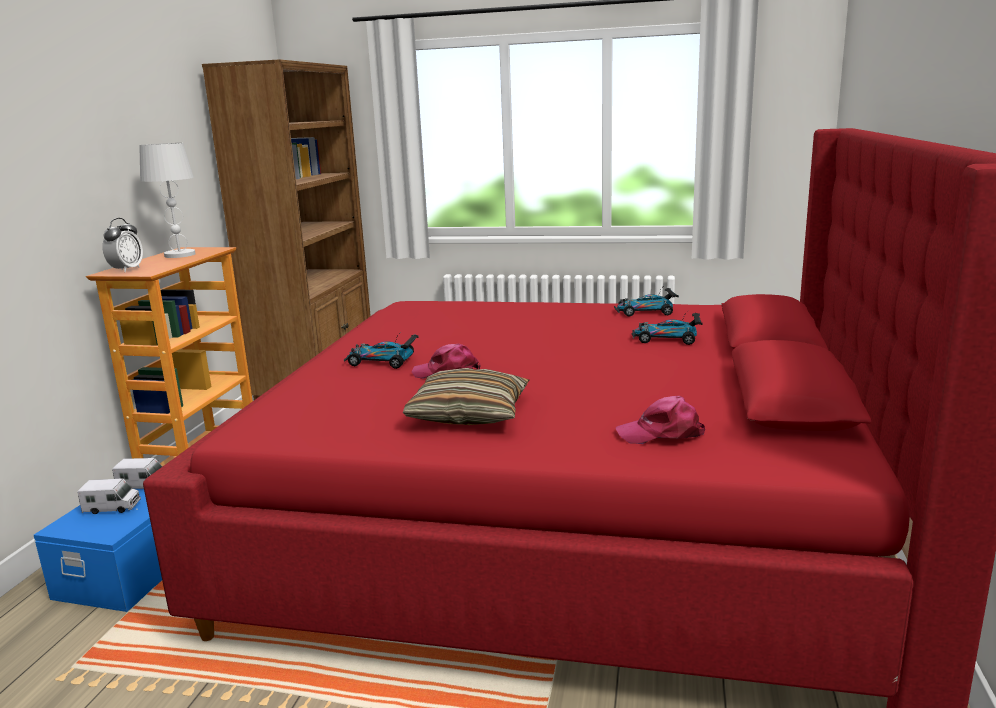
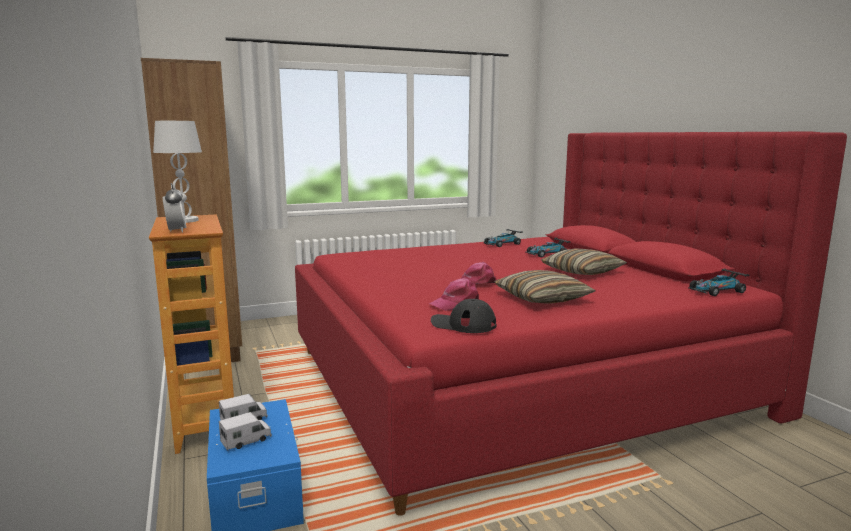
camera: 35 degrees left, 5 degrees down
(292, 430) = (463, 324): none -> black cap
(382, 361) = (415, 284): toy car -> toy car (716, 291)
(640, 379) = (582, 272): none -> pillow
(661, 433) = (653, 290): pink cap -> pink cap (455, 303)

